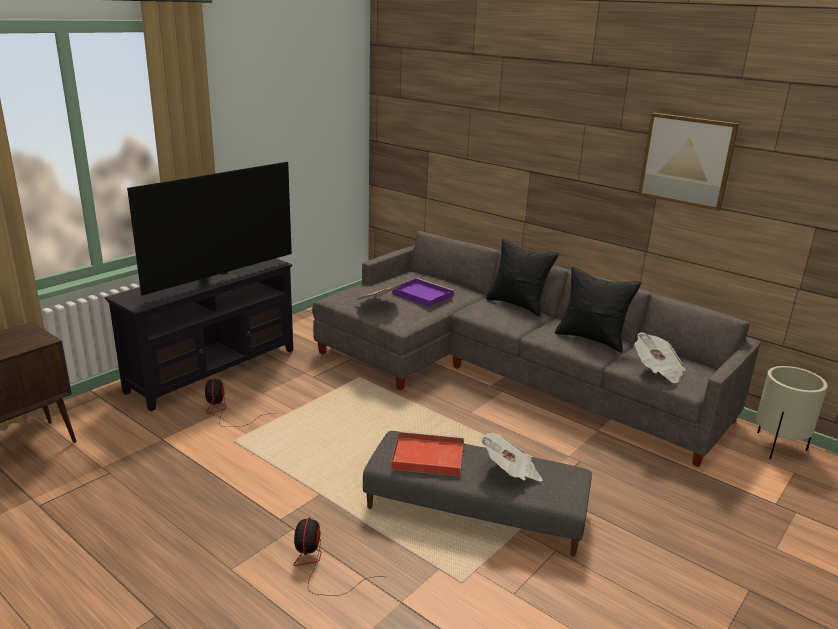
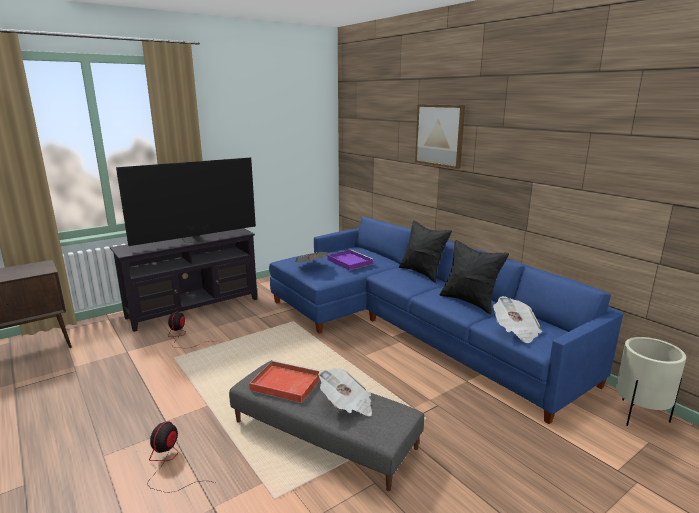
camera: 15 degrees right, 5 degrees down
(504, 370) = (410, 326): grey sofa -> blue sofa
(687, 160) = (555, 149): picture -> picture (440, 135)

